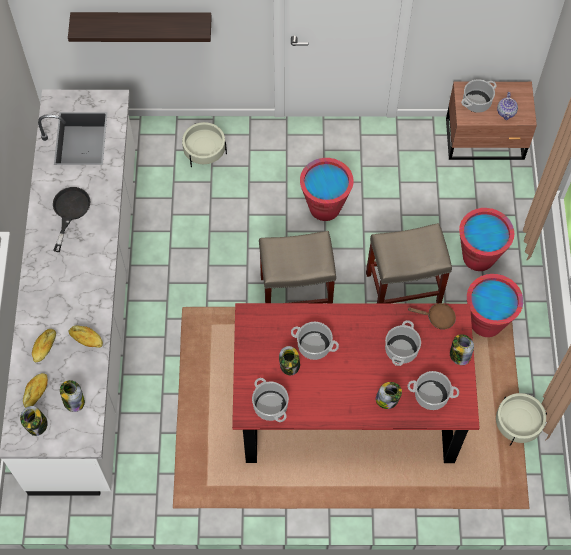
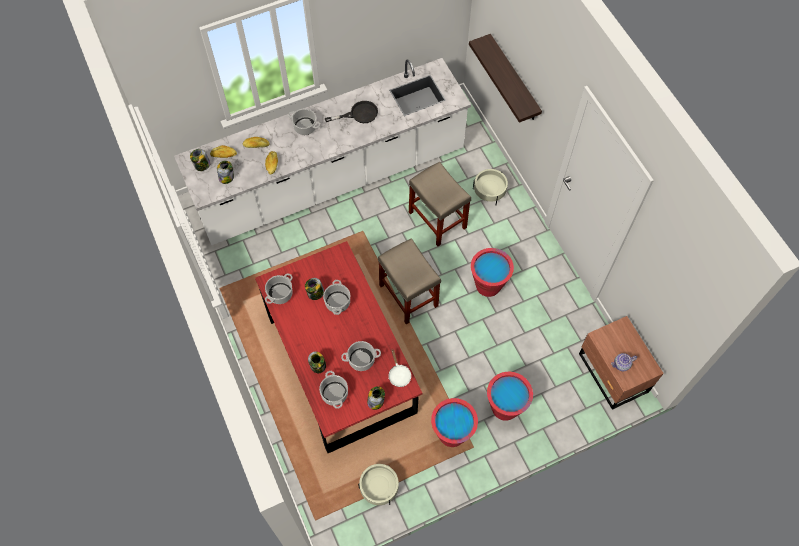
camera: 65 degrees right, 0 degrees up
(404, 288) = (450, 365): beige stool -> beige stool (438, 220)
(437, 318) = (399, 374): brown frying pan -> white frying pan
(476, 102) = (617, 339): cooking pot -> cooking pot (304, 127)

